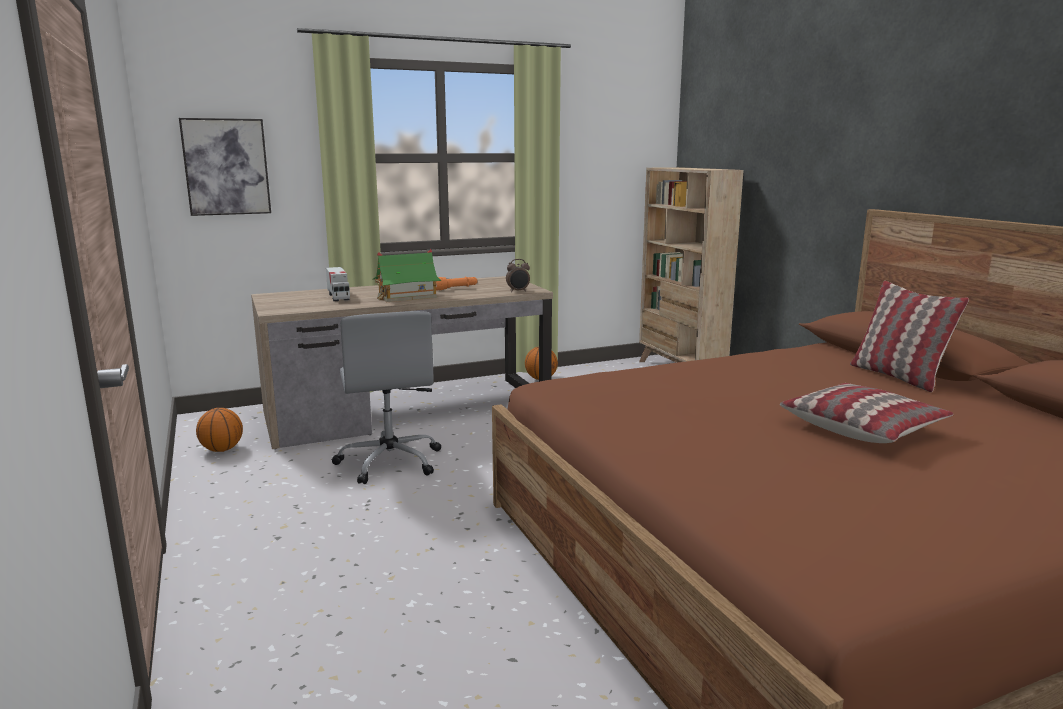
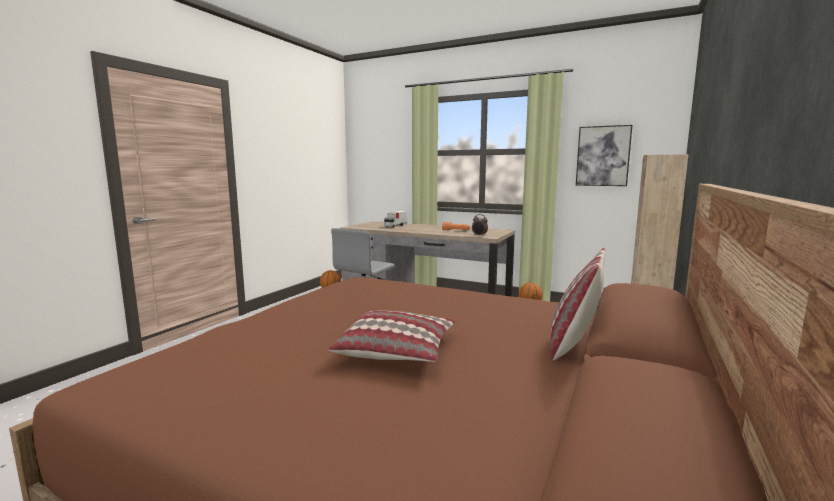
camera: 50 degrees right, 5 degrees down
(226, 167) = (376, 158): picture -> picture (603, 156)
(406, 297) = (419, 230): toy house -> none

